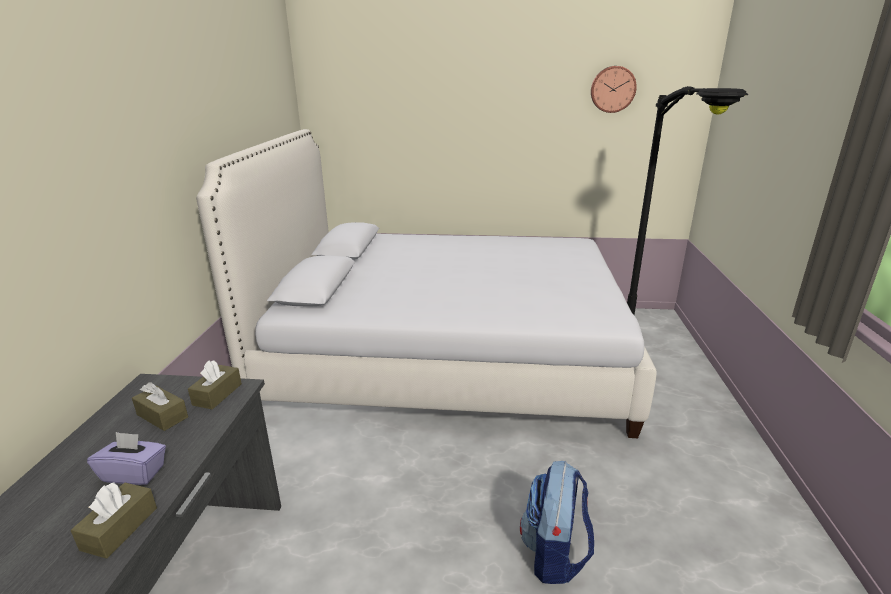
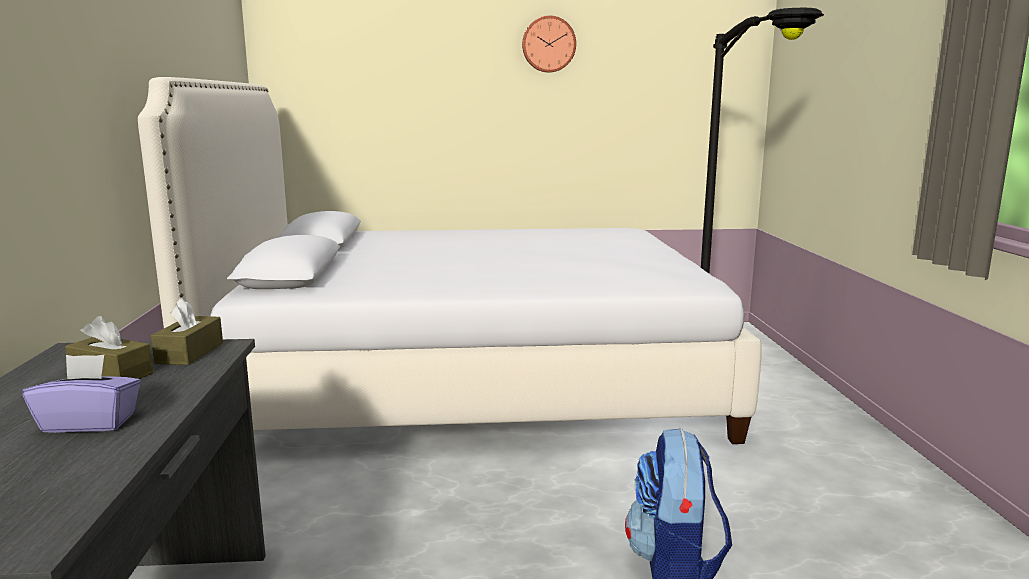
camera: 10 degrees left, 10 degrees down
(120, 528) = (89, 469): brown tissue box -> none
(612, 89) = (654, 42): wall clock -> wall clock (548, 44)

